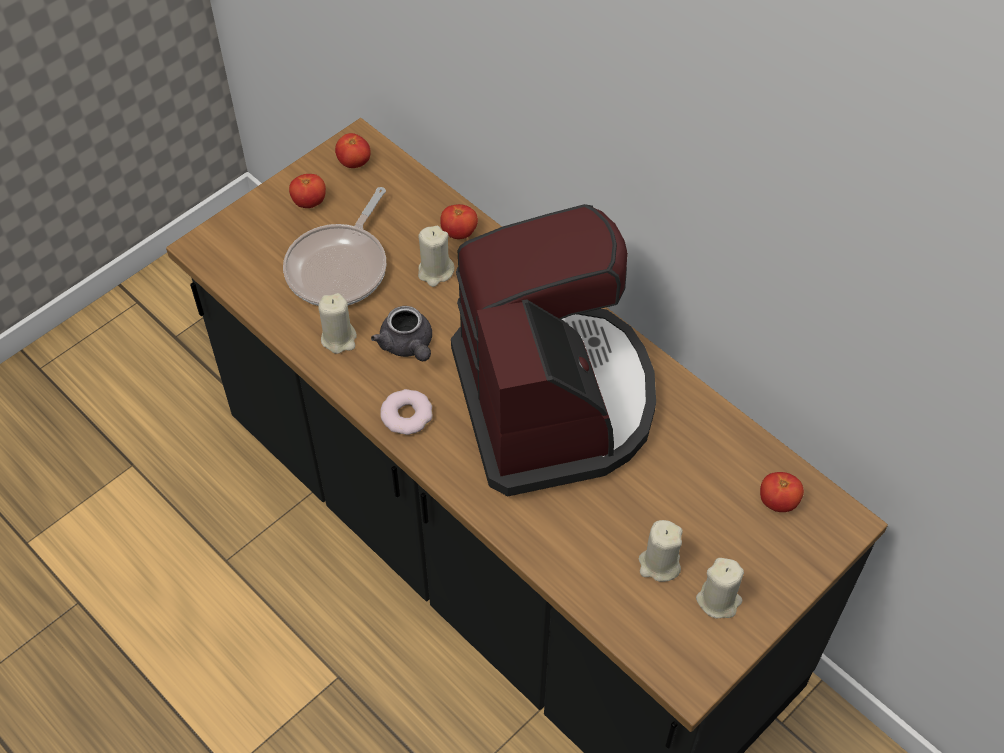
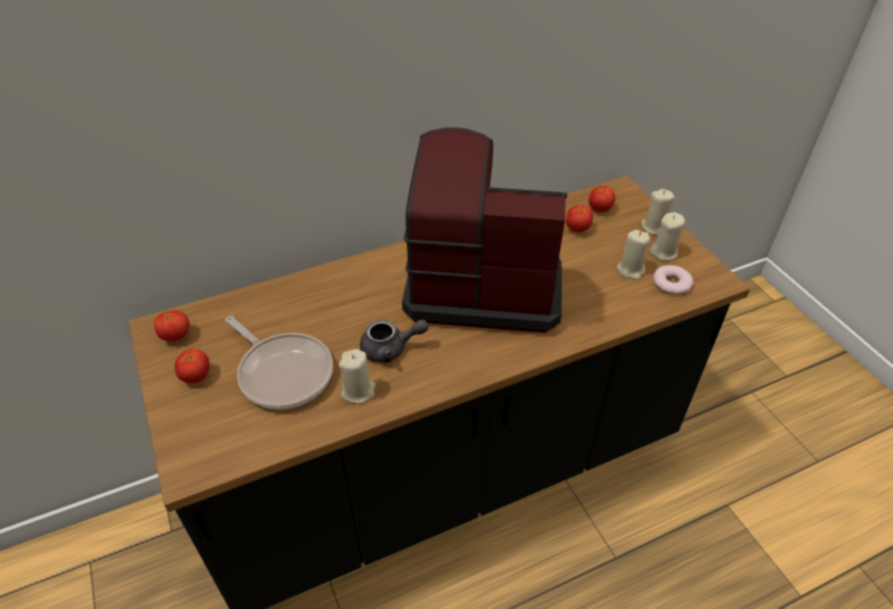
camera: 70 degrees left, 10 degrees down
(407, 415) = (457, 366): donut -> donut (671, 283)
(435, 272) = (327, 315): beige candle -> beige candle (655, 227)
(459, 233) = (298, 292): tomato -> tomato (577, 229)

